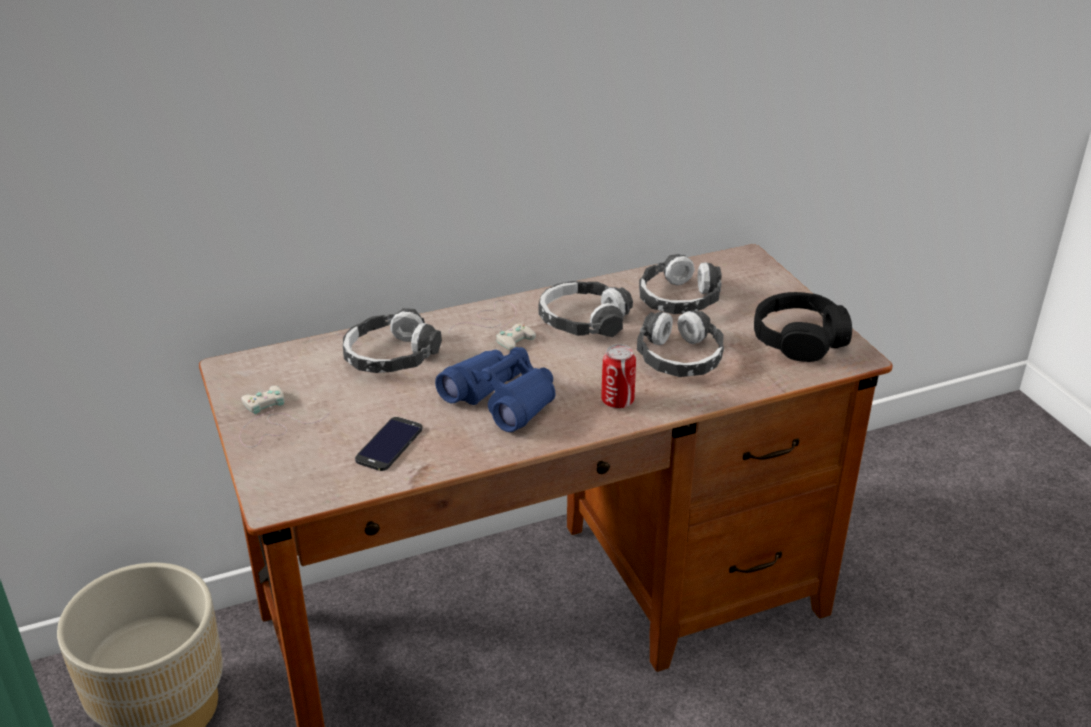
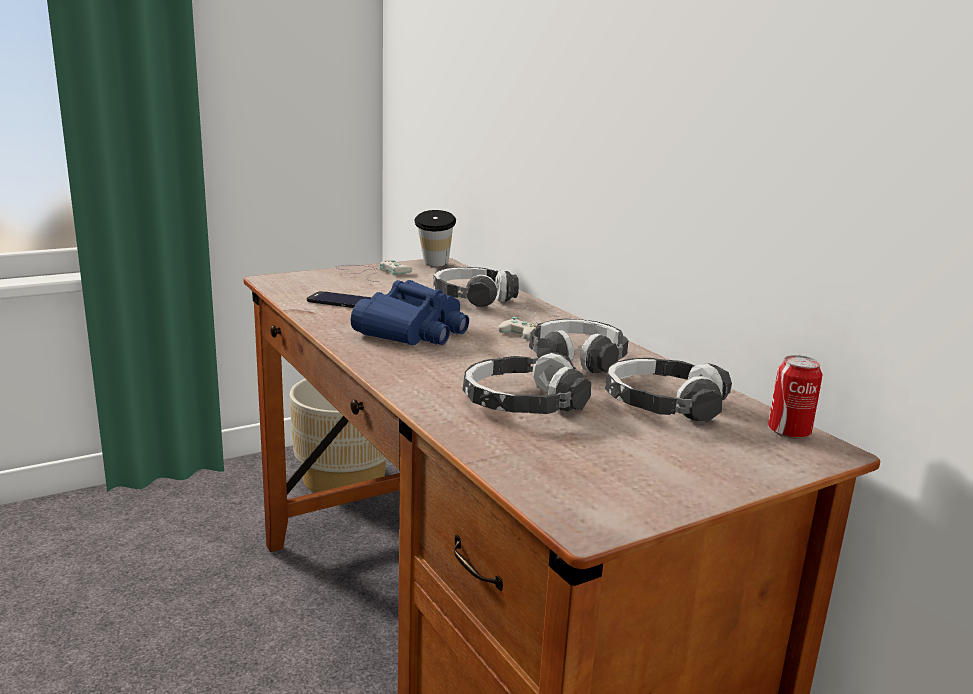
camera: 80 degrees right, 15 degrees down
(245, 372) = (434, 265): none -> cup
(617, 401) = (422, 373): can -> can (789, 432)
(799, 339) = (611, 479): black headphones -> none

